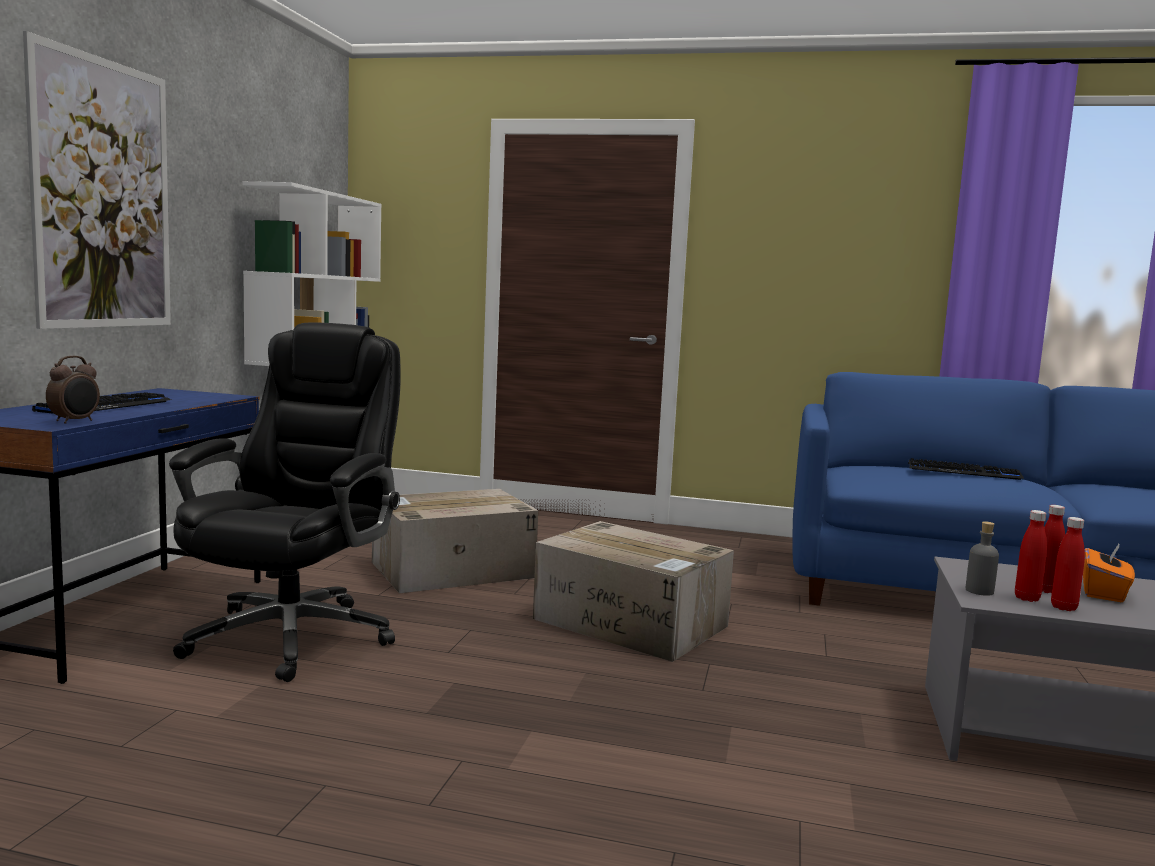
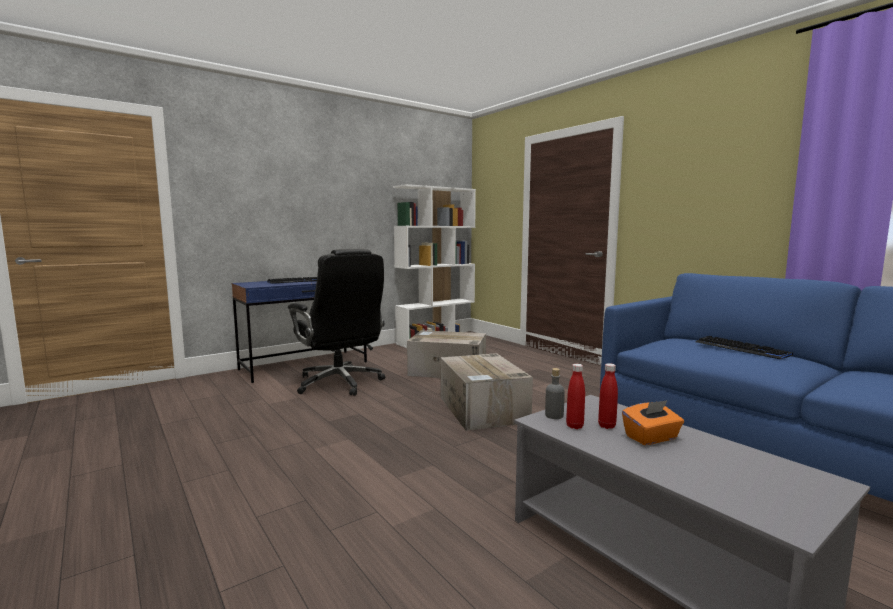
camera: 40 degrees right, 0 degrees up
(75, 421) = (264, 285): alarm clock -> none
(103, 195) = (316, 198): picture -> none
(293, 636) = (340, 383): black office chair -> black office chair turned 90 degrees clockwise
(1063, 607) = (584, 436): red bottle -> none

